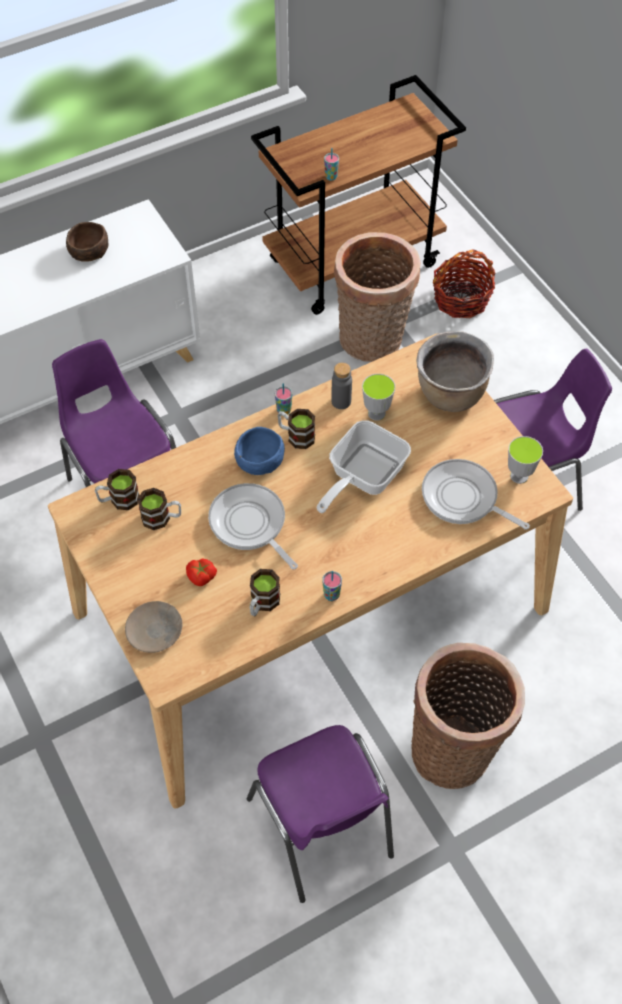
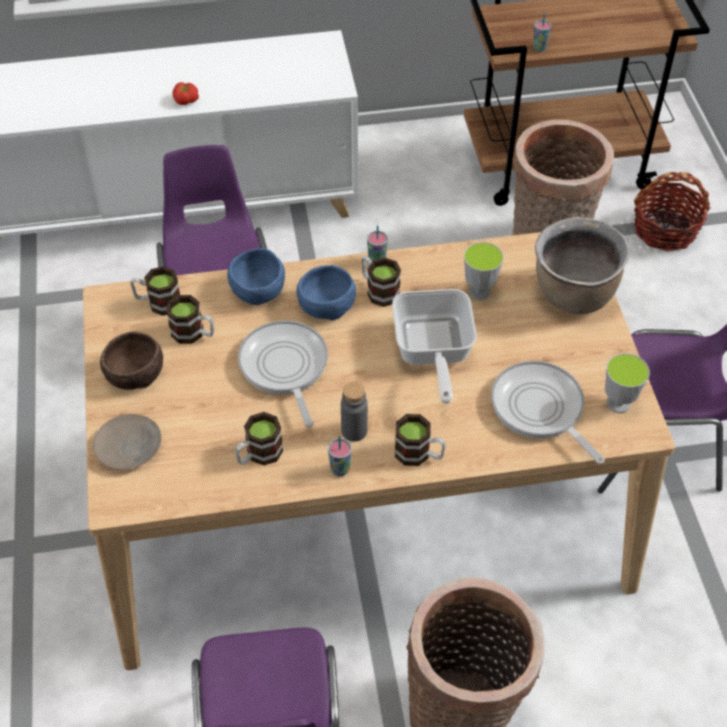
camera: 20 degrees right, 5 degrees down
(88, 252) = (256, 65): brown bowl -> brown bowl (133, 374)
(197, 465) = (257, 290): none -> blue bowl
(201, 577) = (206, 407): tomato -> tomato (185, 101)
(341, 401) = (445, 268): grey bottle -> grey bottle (354, 431)
(361, 477) = (432, 353): frying pan -> frying pan turned 60 degrees counterclockwise
(387, 563) = (419, 454): none -> mug

